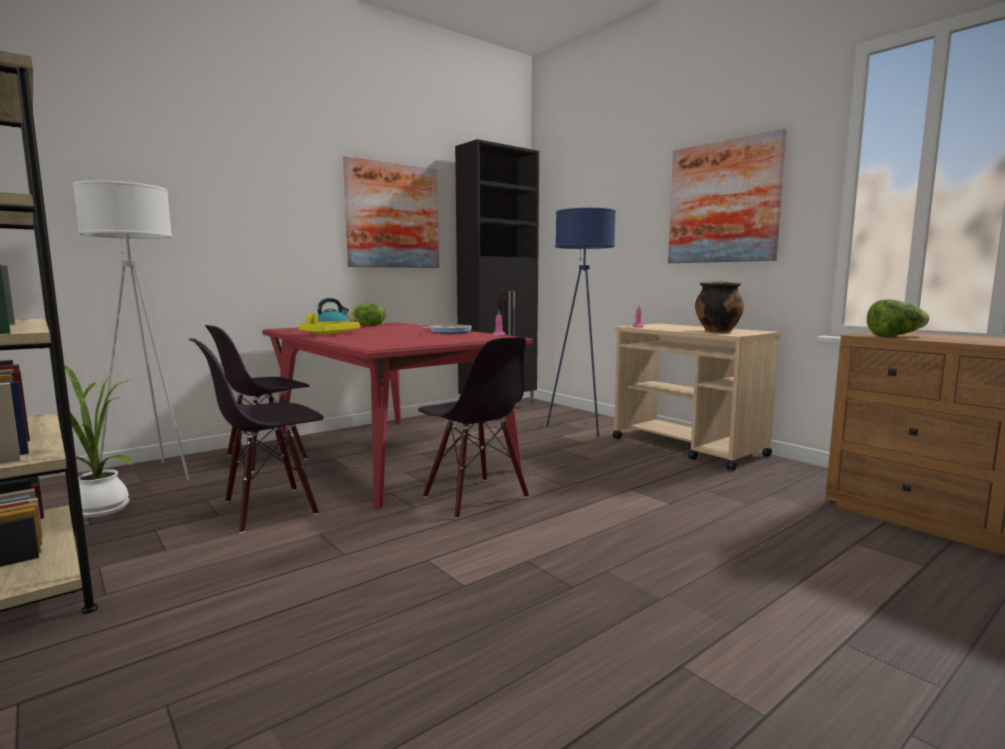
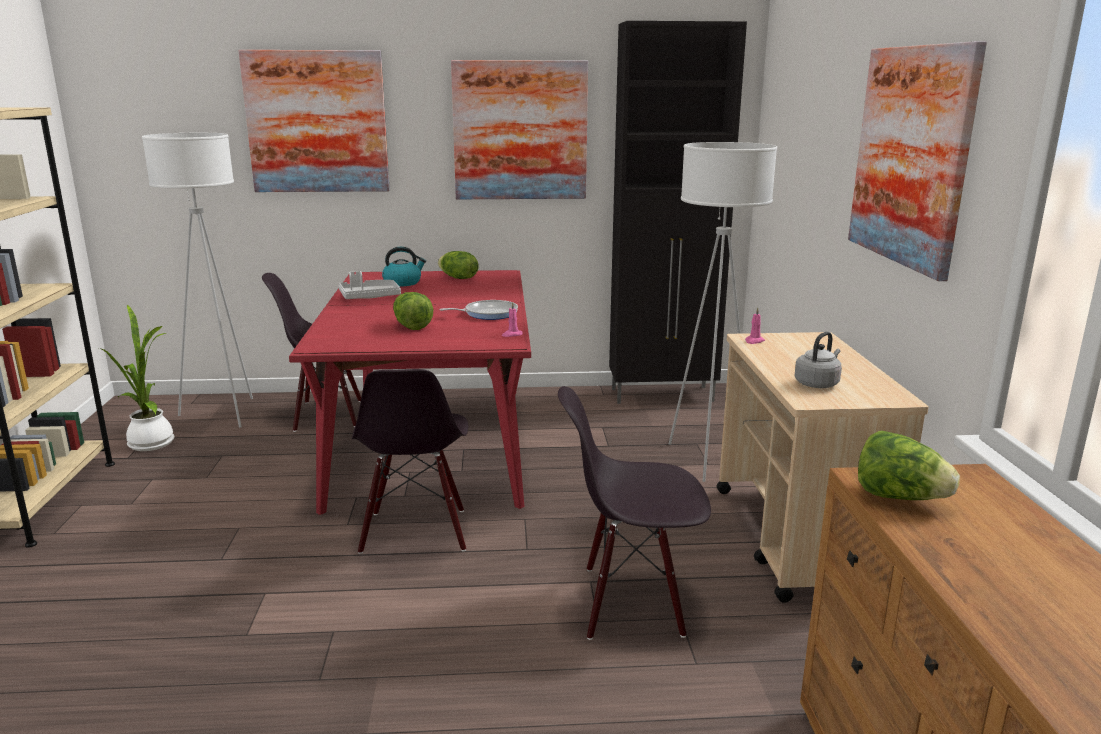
camera: 35 degrees right, 10 degrees up
(230, 195) = (317, 122): none -> picture
(269, 508) = (246, 483): black chair -> black chair (631, 602)
(329, 334) = (369, 297): yellow tray -> grey tray
(415, 338) = (411, 326): none -> lettuce
(580, 428) = (707, 459): blue floor lamp -> white floor lamp
(717, 331) = (817, 383): cooking pot -> grey kettle

